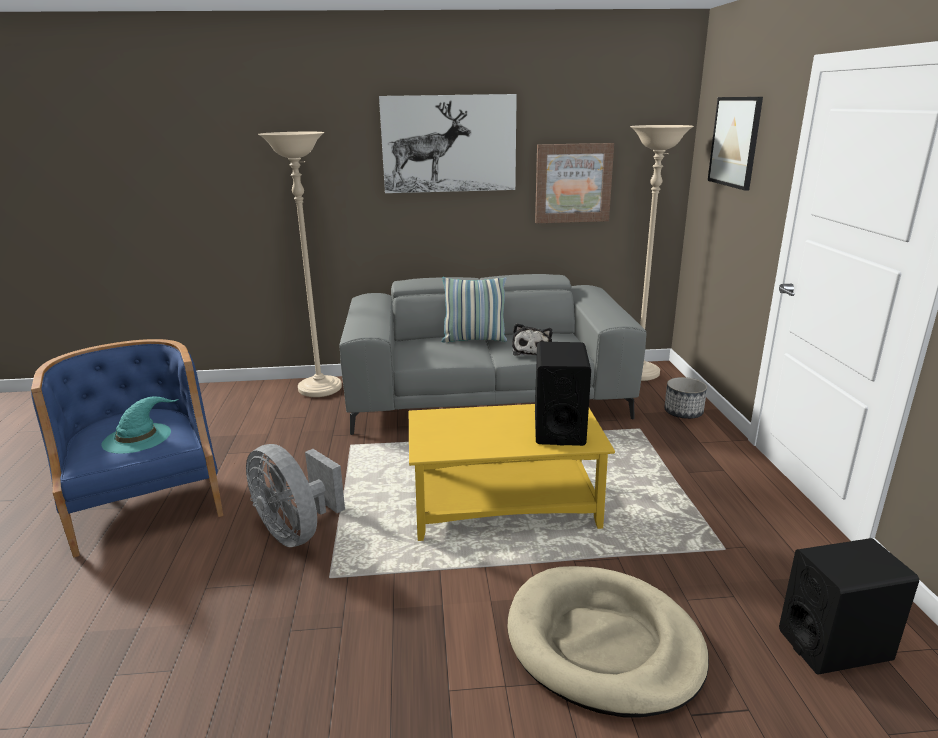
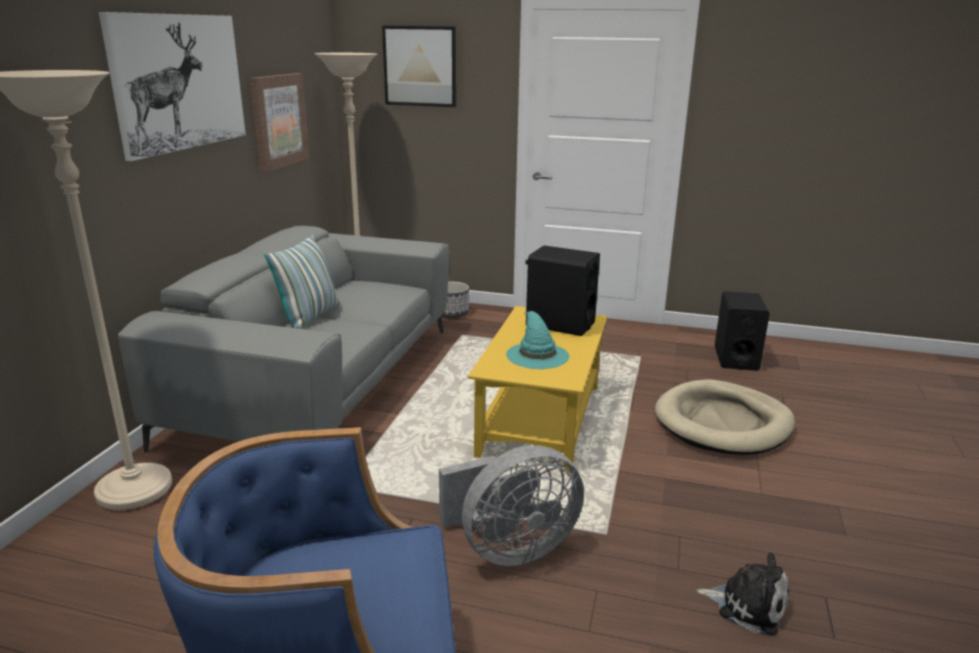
camera: 70 degrees left, 0 degrees up
(138, 437) = (375, 577): turquoise hat -> turquoise hat (536, 355)
(532, 351) = (380, 300): plush toy -> plush toy (747, 605)

